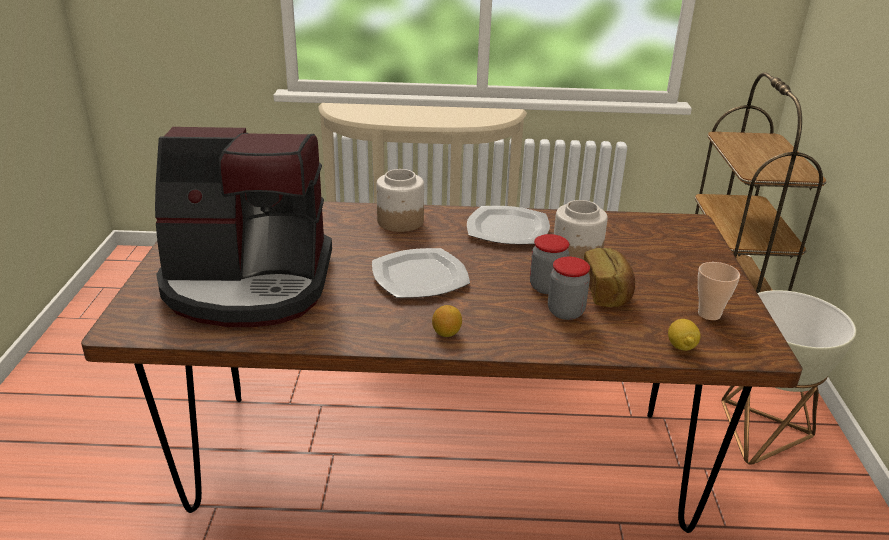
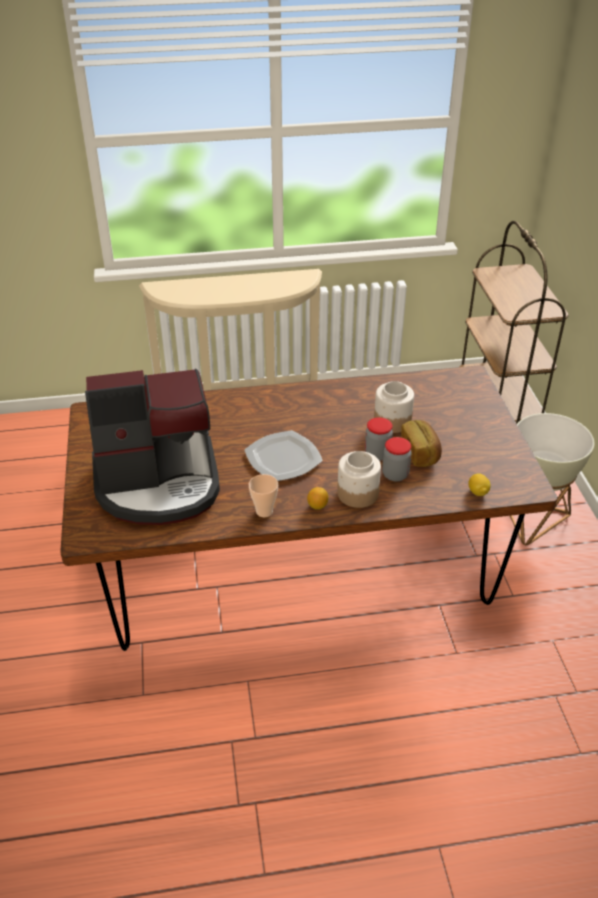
camera: 10 degrees left, 10 degrees up
(399, 221) = (250, 406): jar -> jar (357, 494)
(508, 228) = (336, 401): plate -> none
(709, 314) = (493, 461): cup -> cup (264, 511)

